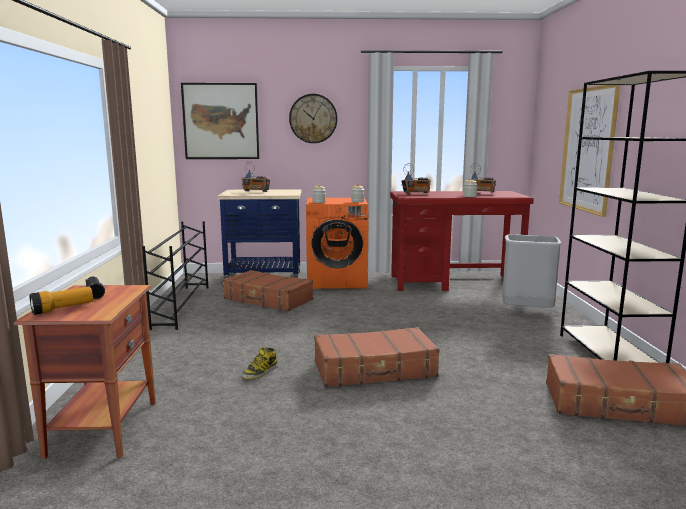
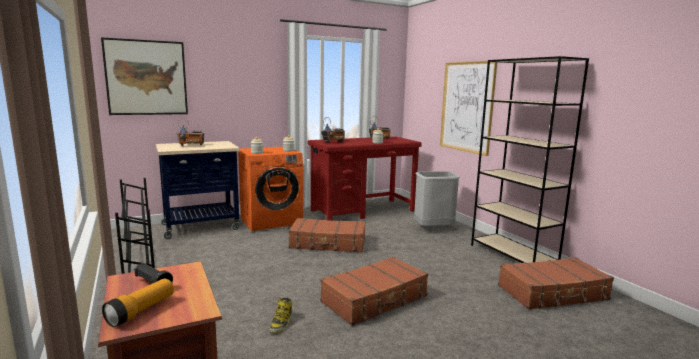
camera: 25 degrees left, 0 degrees up
(268, 300) = (223, 247): brown suitcase -> brown suitcase (328, 244)
(313, 118) = (237, 77): wall clock -> none

